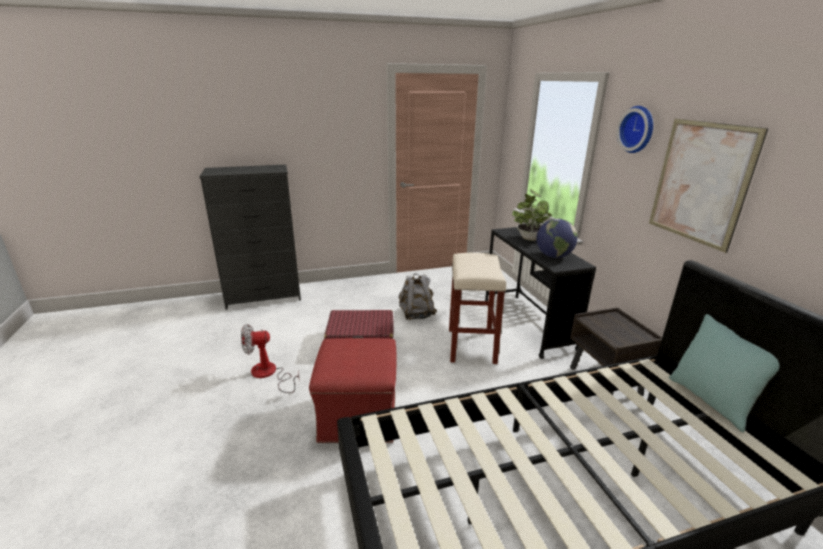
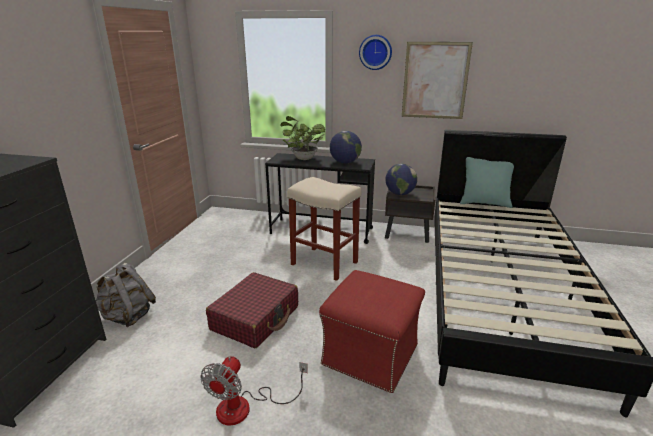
camera: 60 degrees left, 0 degrees up
(416, 314) = (247, 271): grey backpack -> grey backpack (128, 316)
(600, 322) = (400, 194): none -> globe

